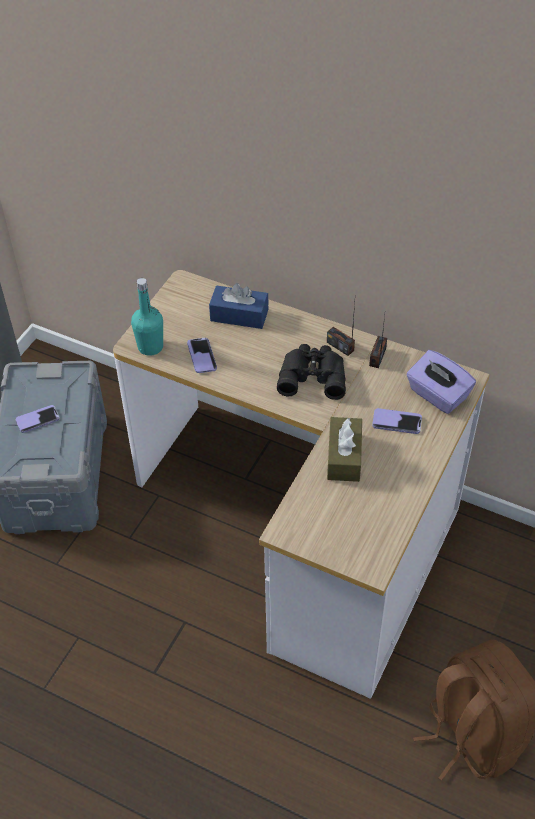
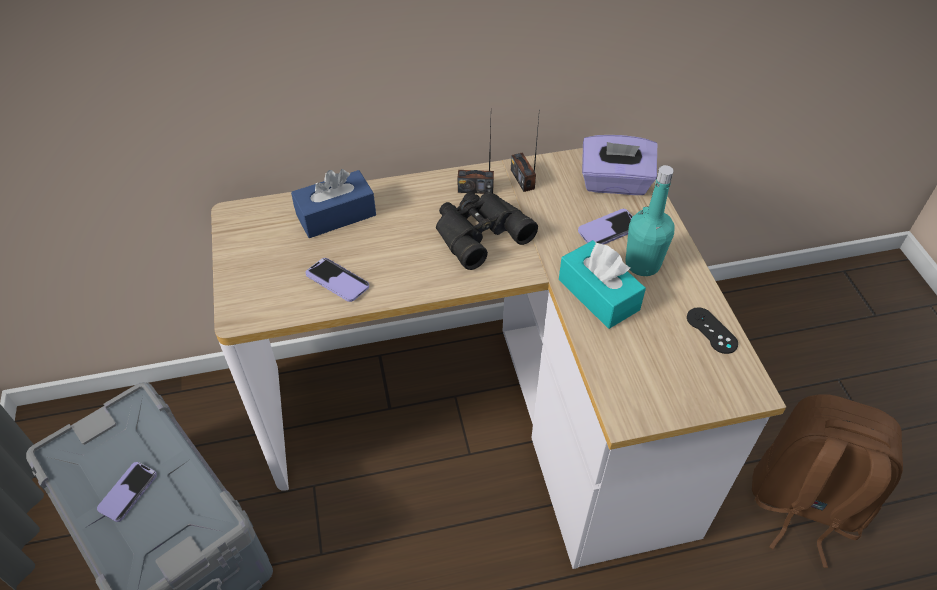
camera: 40 degrees left, 0 degrees up
(150, 347) = (264, 305): turquoise bottle -> turquoise bottle (642, 264)
(344, 457) = (598, 294): brown tissue box -> turquoise tissue box
(390, 521) = (711, 330): none -> black game controller

